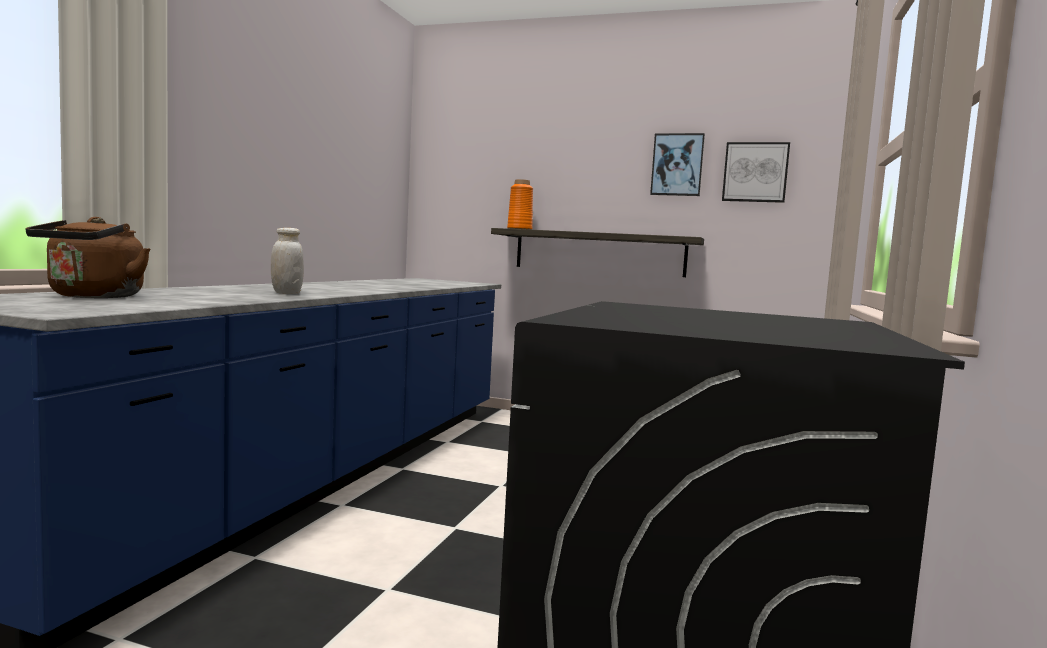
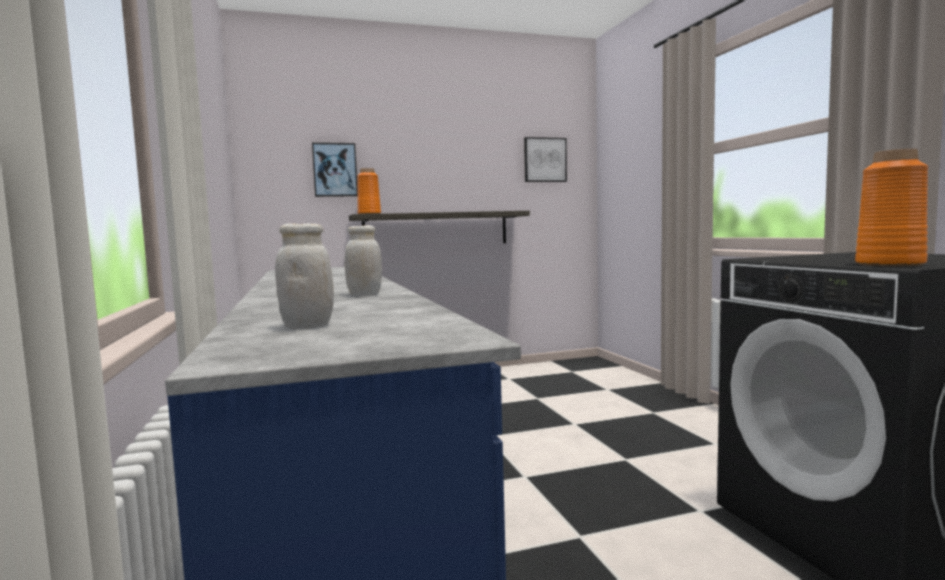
camera: 35 degrees left, 0 degrees up
(93, 296) = (307, 326): brown kettle -> white jar
(594, 318) = (889, 264): none -> orange vase
(677, 165) = (490, 154): picture -> picture (335, 170)

